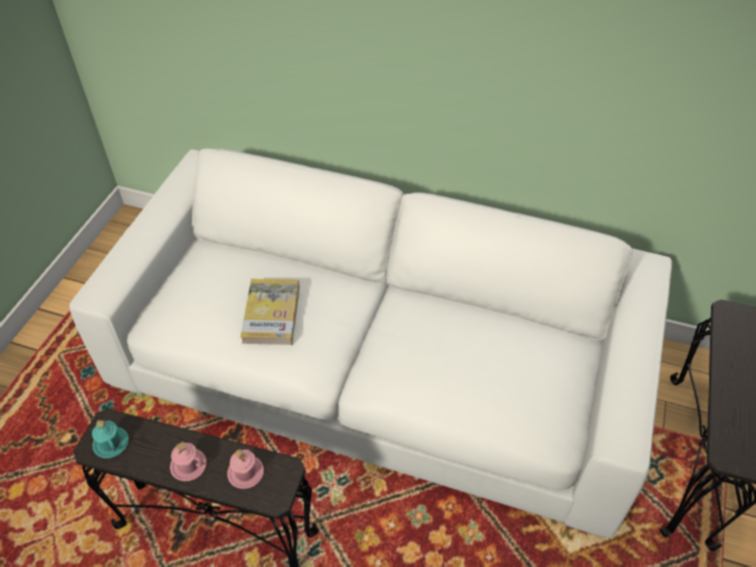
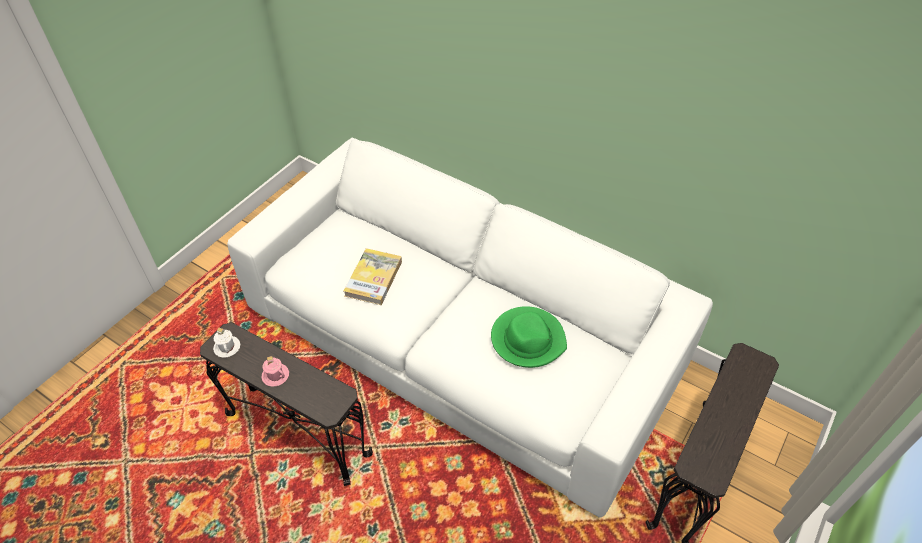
camera: 15 degrees right, 0 degrees up
(111, 443) = (227, 347): turquoise mug -> white mug
(245, 473) = (314, 390): pink mug -> none
(482, 347) = (527, 339): none -> green hat

